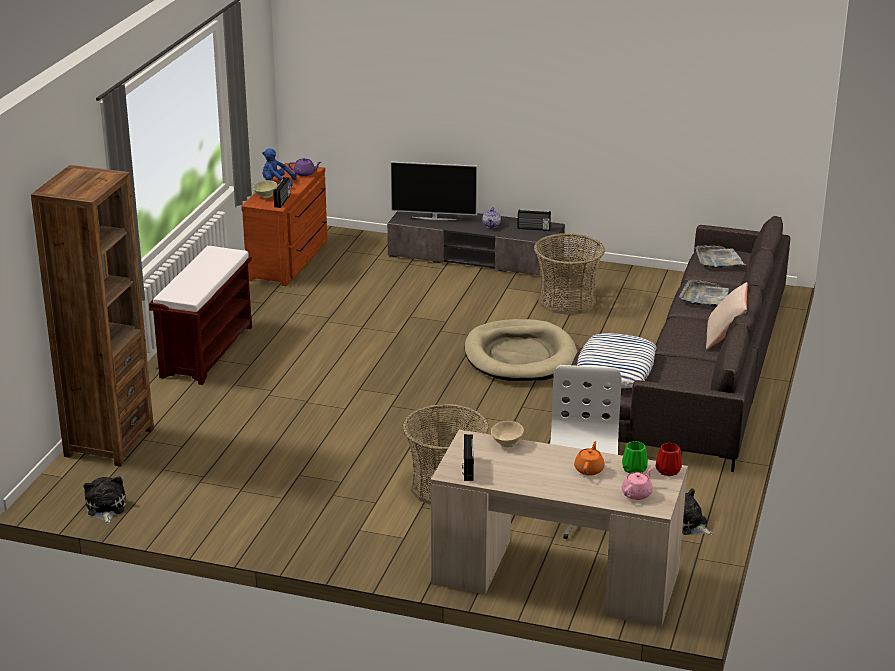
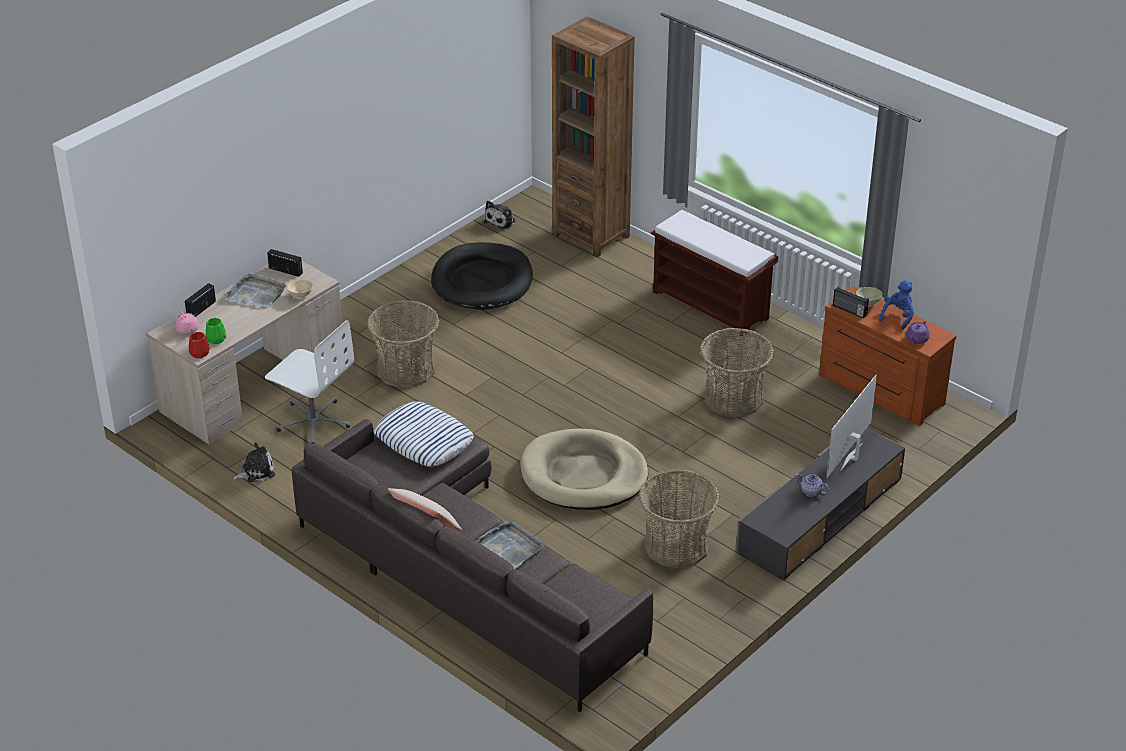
camera: 115 degrees right, 10 degrees up
(105, 508) = (501, 221): plush toy -> plush toy turned 105 degrees clockwise
(244, 486) = (482, 281): none -> black dog bed
(351, 314) = (733, 398): none -> basket
(533, 228) = (786, 520): radio -> radio (200, 309)
(589, 469) = (235, 320): orange teapot -> none
(718, 260) = (584, 594): grey tray -> grey tray (256, 294)

